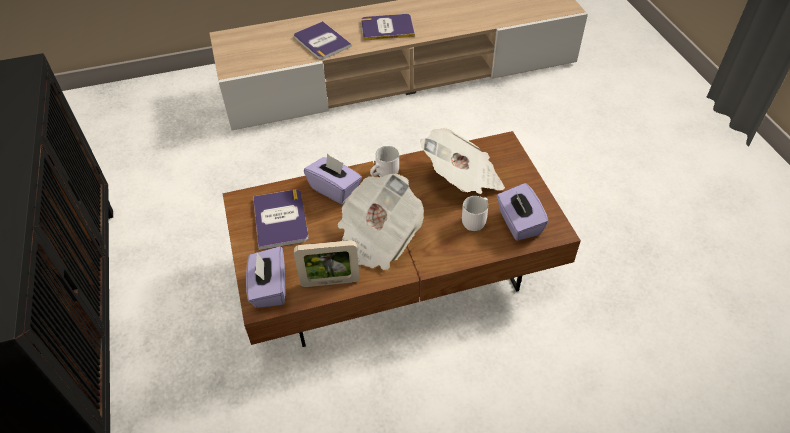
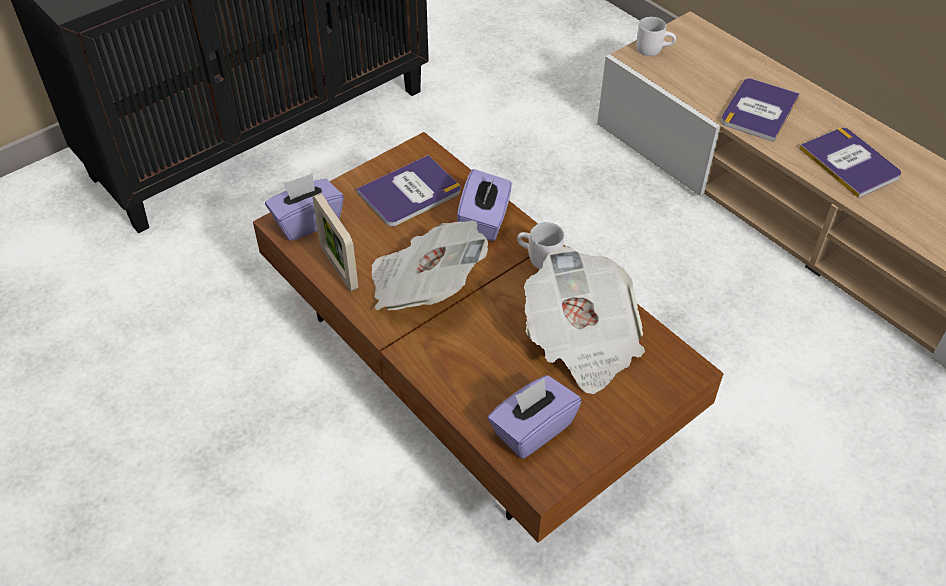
camera: 65 degrees right, 0 degrees up
(474, 219) = (511, 376): white mug -> white mug (653, 49)

